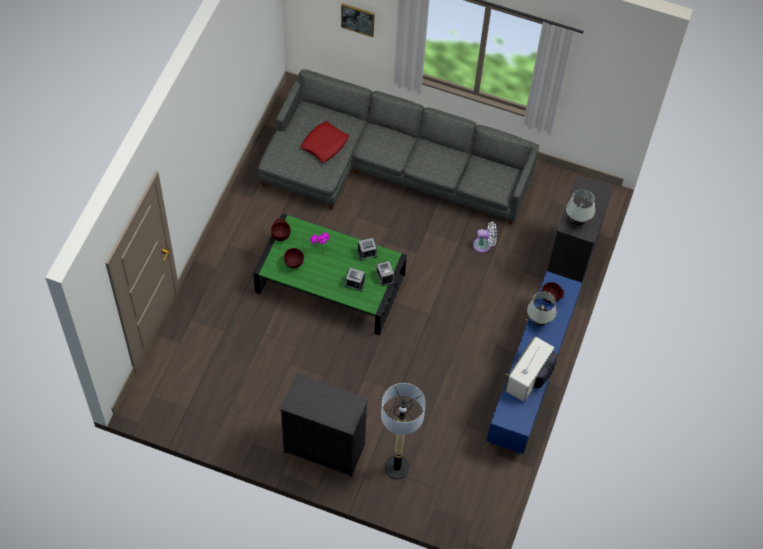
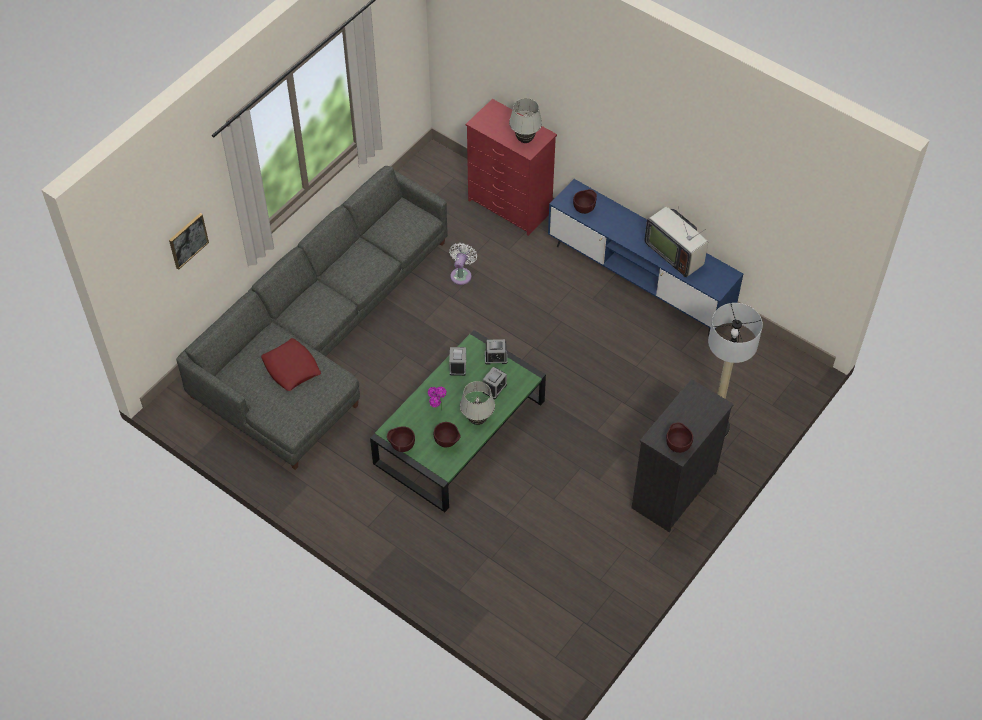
camera: 70 degrees left, 5 degrees down
(298, 401) = (677, 445): none -> brown bowl
(538, 321) = (609, 227): white table lamp -> white table lamp (477, 420)
(570, 262) = (510, 207): black dresser -> red dresser

